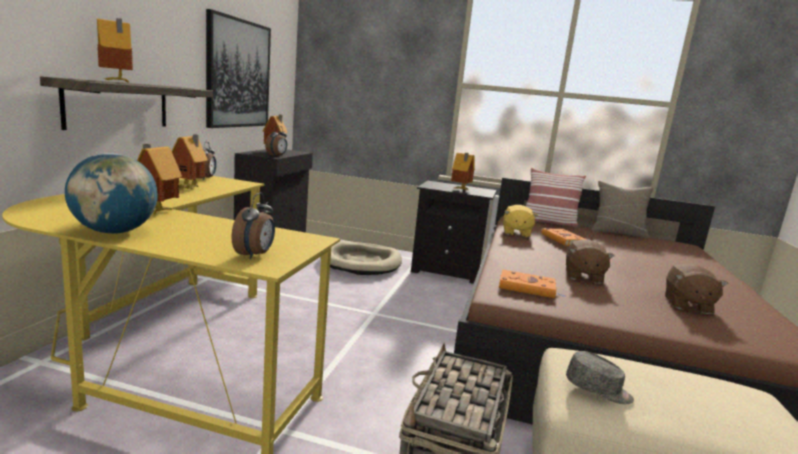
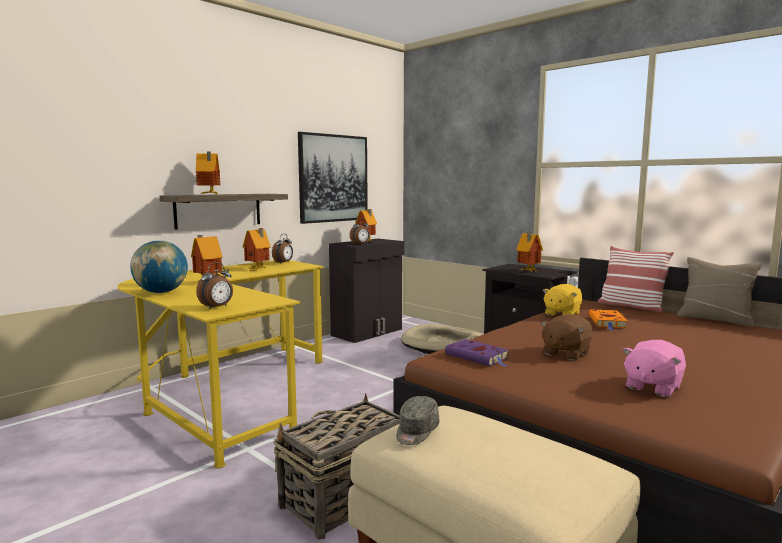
camera: 30 degrees right, 5 degrees down
(528, 288) = (478, 357): orange book -> purple book
(598, 389) = (416, 432): grey cap -> grey cap turned 60 degrees clockwise
(687, 305) = (652, 387): brown plush toy -> pink plush toy

